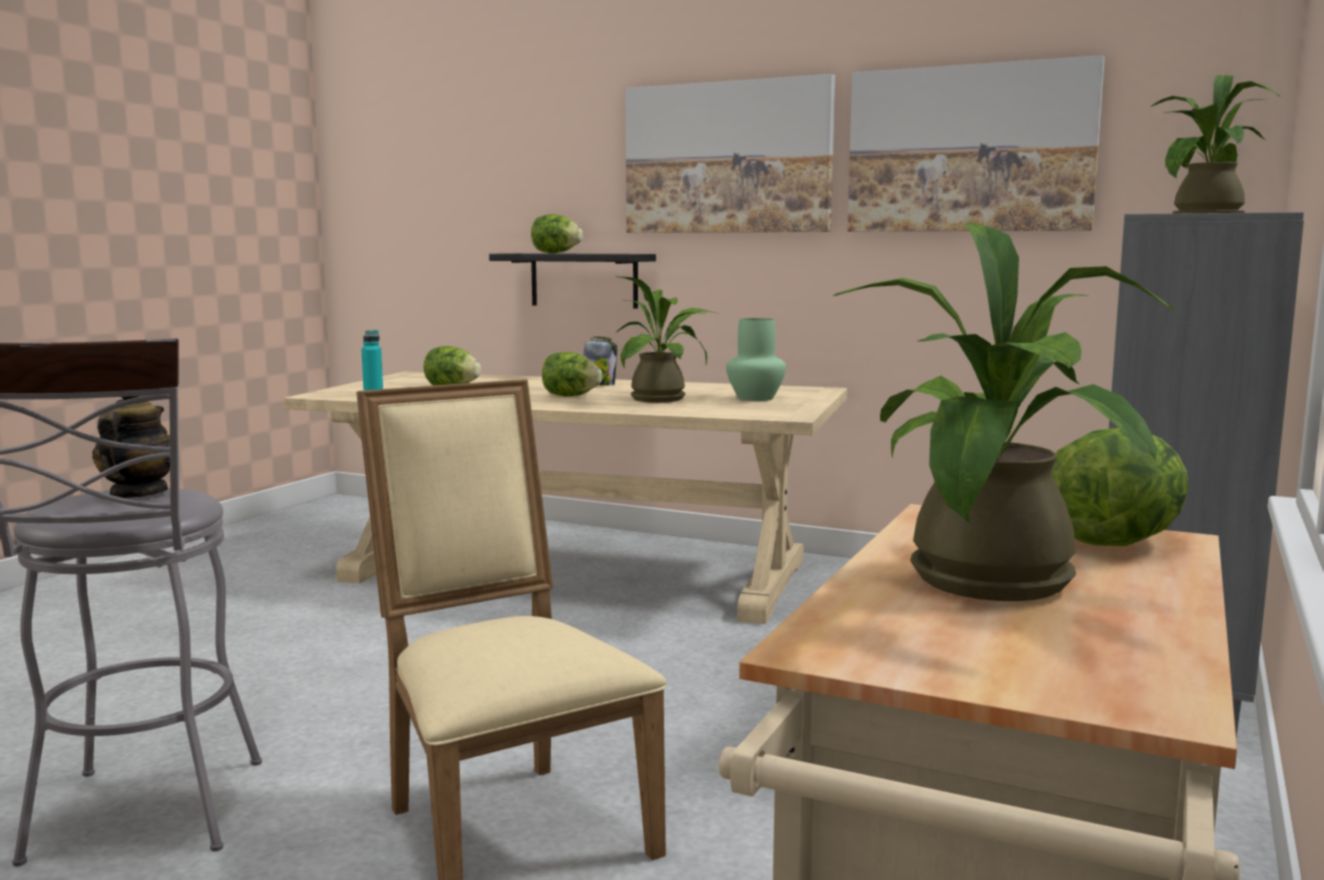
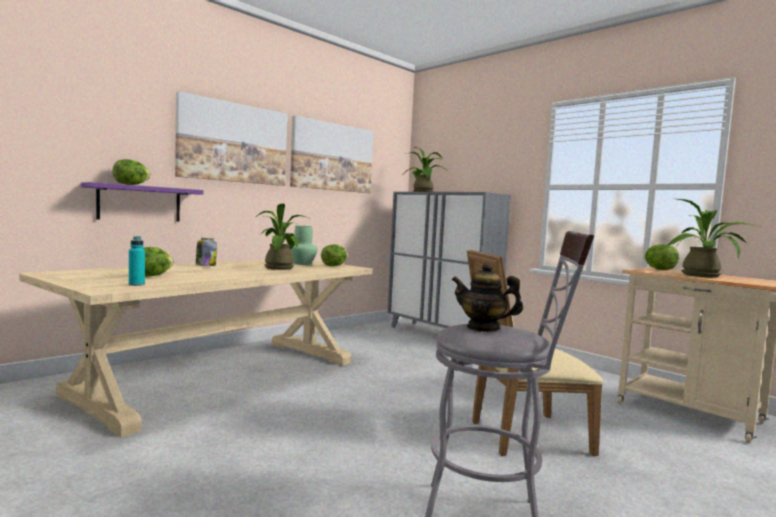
camera: 70 degrees left, 5 degrees down
(570, 396) = (240, 271): lettuce -> lettuce (334, 266)
(584, 280) = (140, 203): black shelf -> purple shelf

